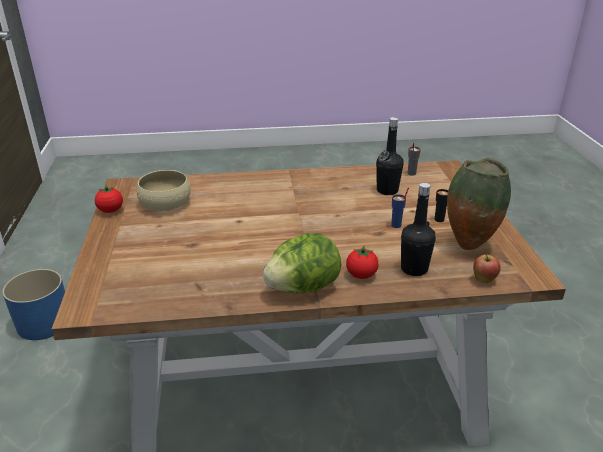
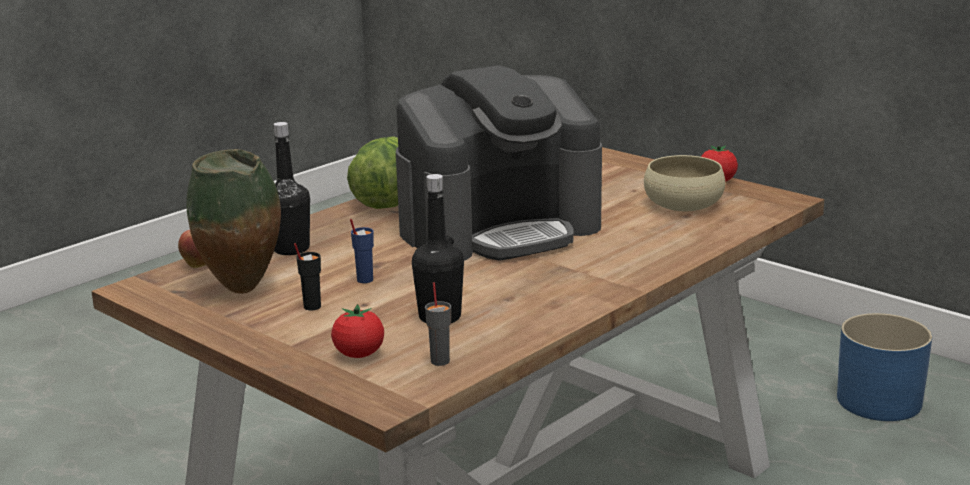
camera: 140 degrees right, 10 degrees down
(280, 229) = (500, 229): none -> coffee machine
(361, 275) = (344, 227): tomato -> tomato (359, 354)

